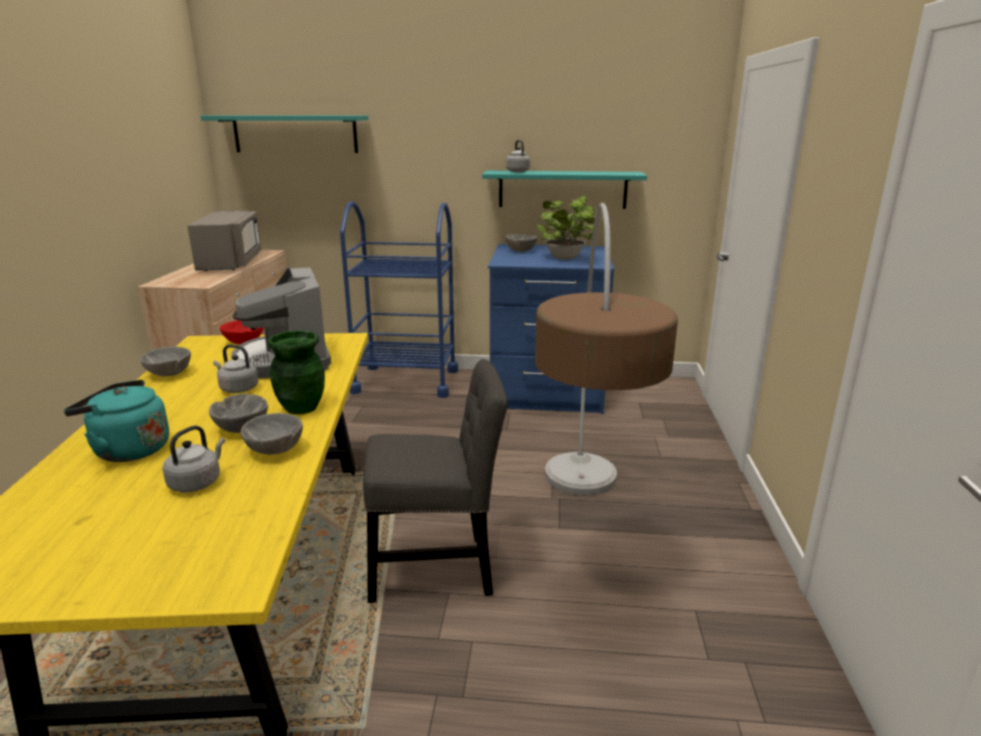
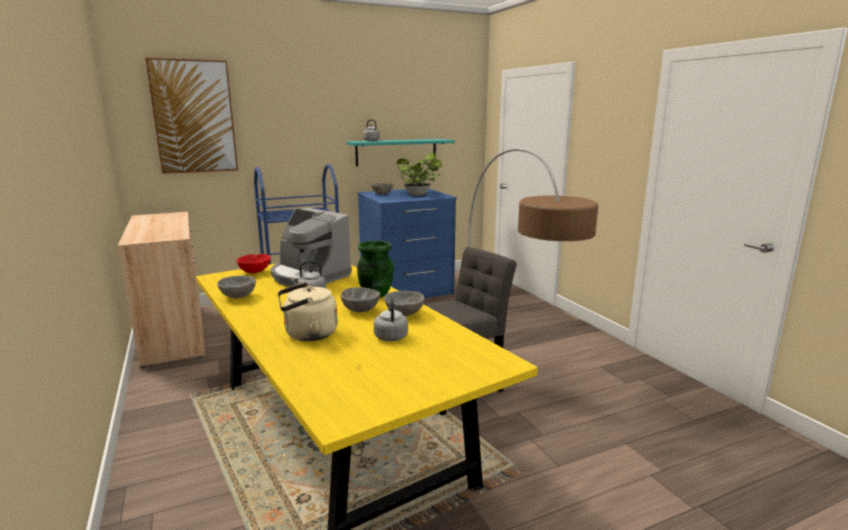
camera: 30 degrees left, 5 degrees down
(128, 450) = (308, 335): turquoise kettle -> beige kettle
(231, 263) = (163, 223): grey microwave -> none
(295, 134) = (194, 117): turquoise shelf -> picture

